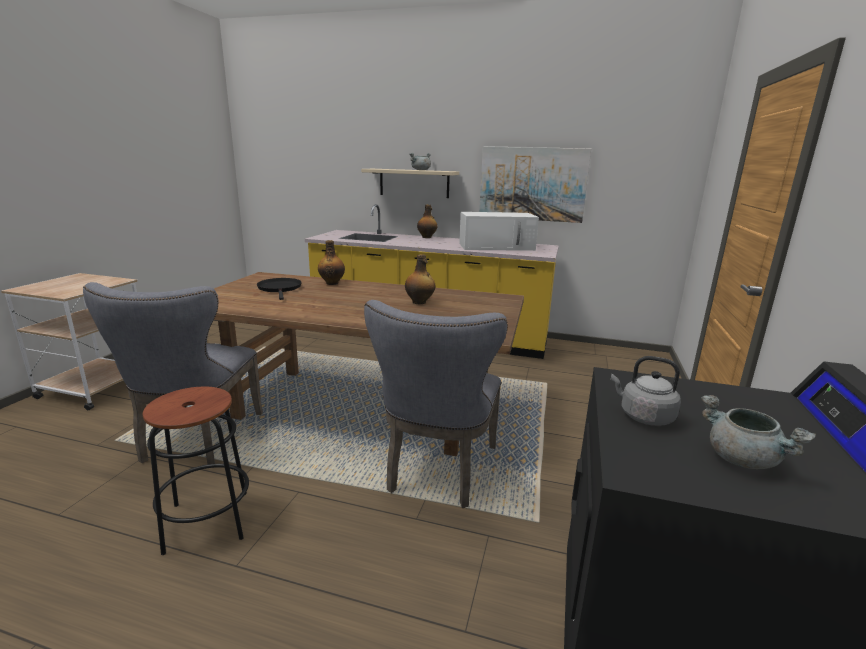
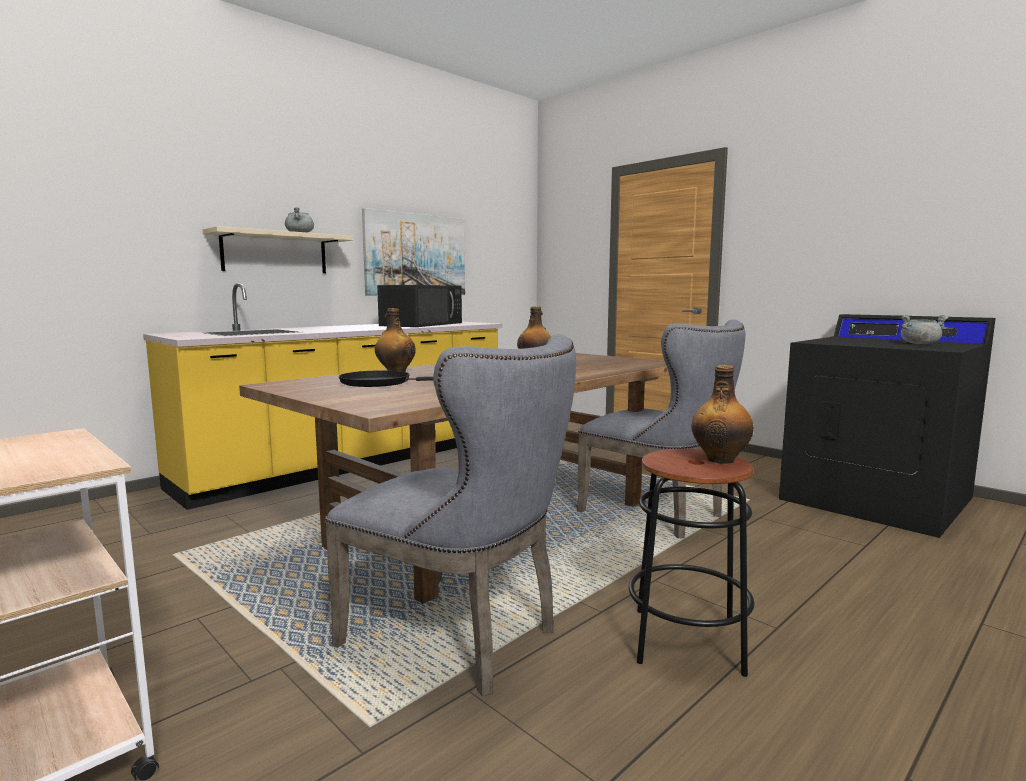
camera: 60 degrees left, 10 degrees down
(427, 237) = (316, 327): bottle -> bottle (720, 459)
(497, 246) = (422, 324): white microwave -> black microwave
(643, 416) = (871, 344): grey kettle -> none

